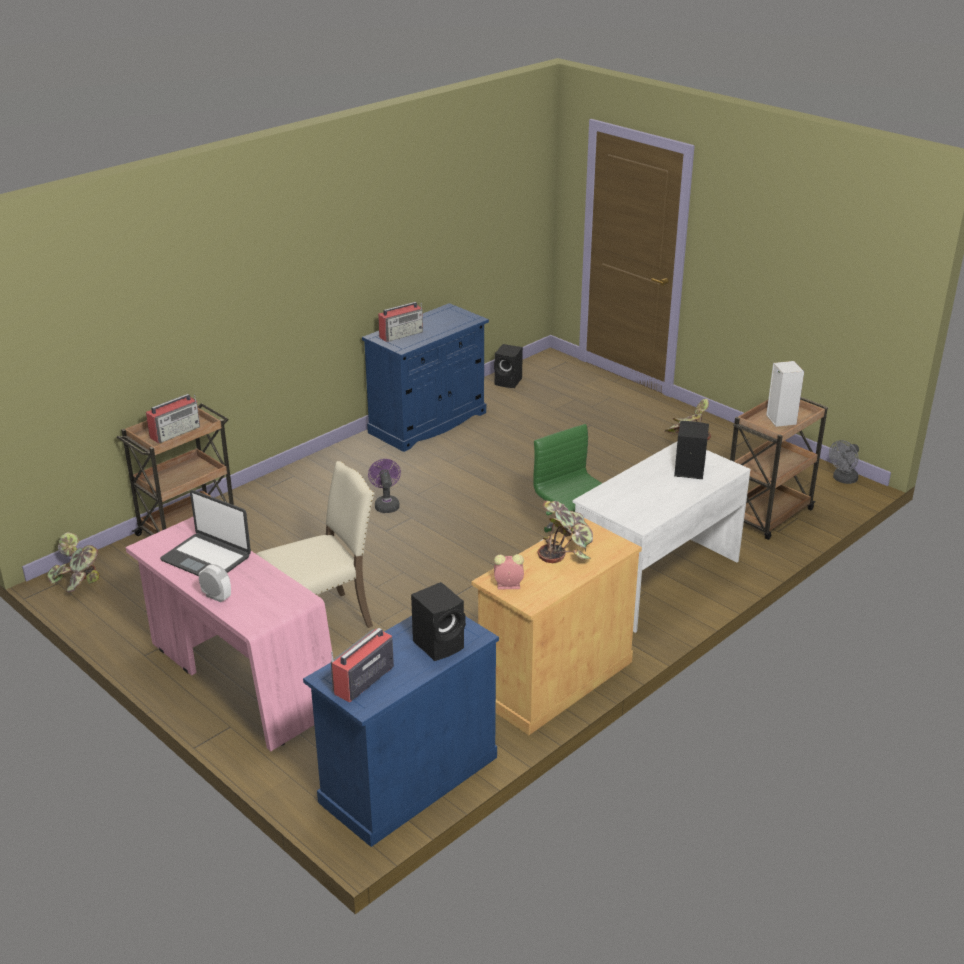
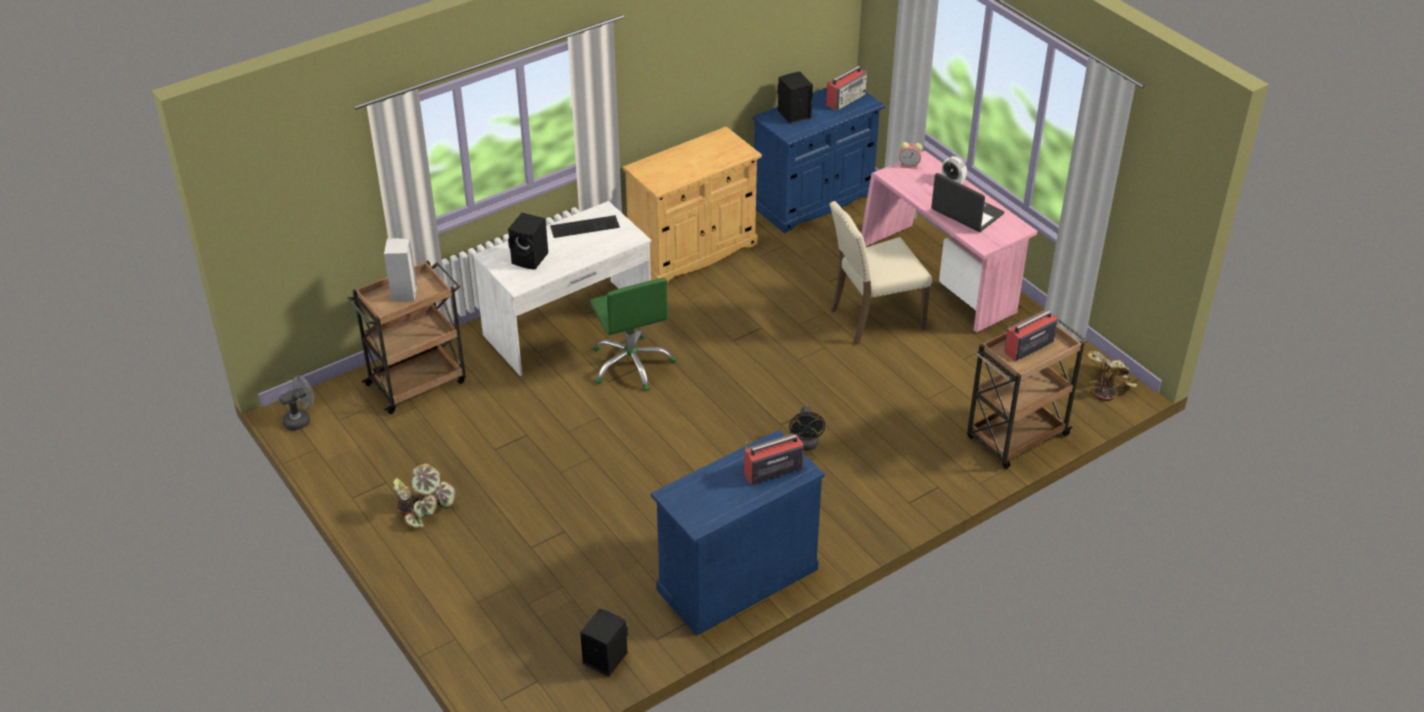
camera: 170 degrees left, 10 degrees up
(386, 504) = (805, 445): purple fan -> black fan
(507, 586) = (736, 147): alarm clock -> alarm clock (910, 165)
(566, 549) = (681, 170): potted plant -> none
(652, 506) = (585, 226): none -> keyboard

